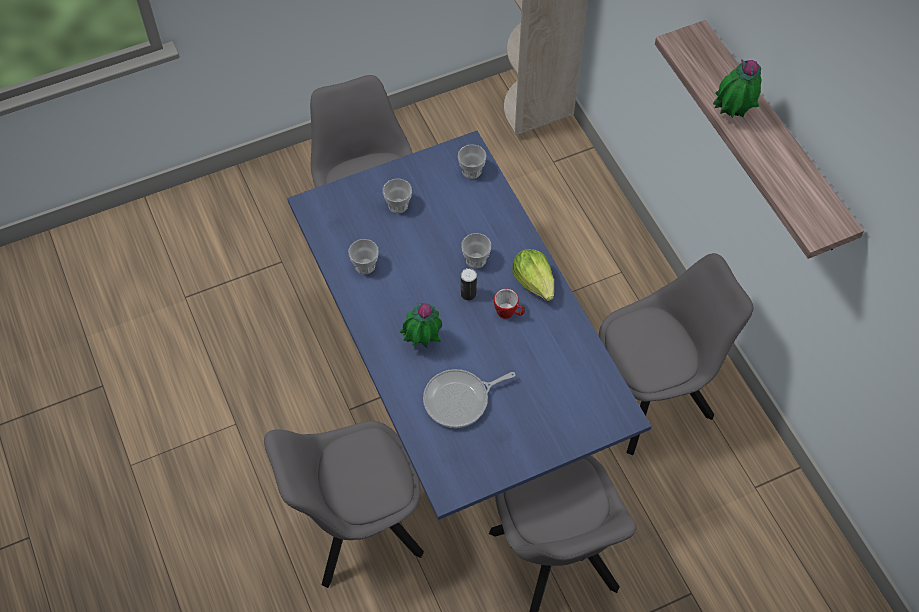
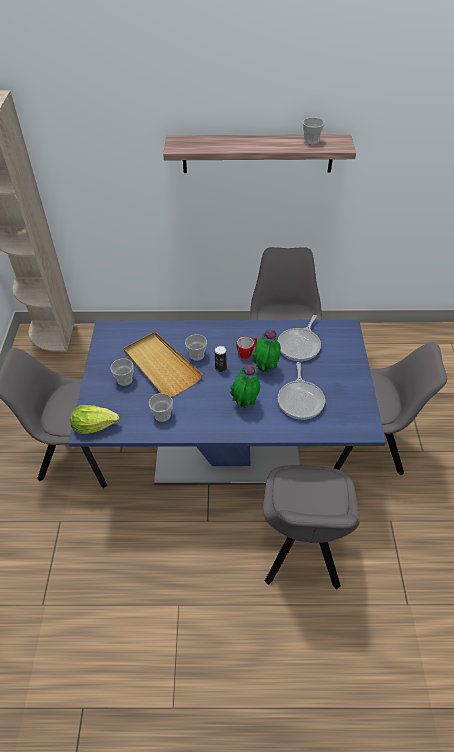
camera: 65 degrees left, 10 degrees down
(438, 231) = (161, 366): none -> beige tray
(471, 171) = (126, 333): cup -> cup (311, 141)
(534, 282) = (231, 333): lettuce -> lettuce (94, 425)
(556, 368) = (300, 345): none -> frying pan
(731, 115) = (244, 147): potted plant -> potted plant (266, 369)

